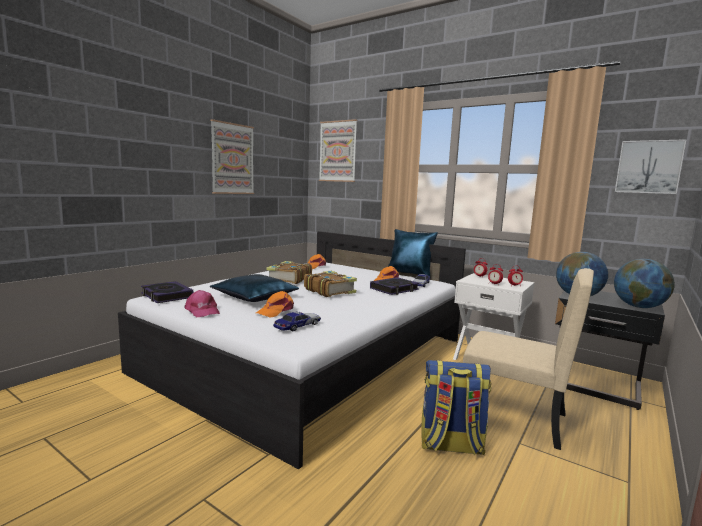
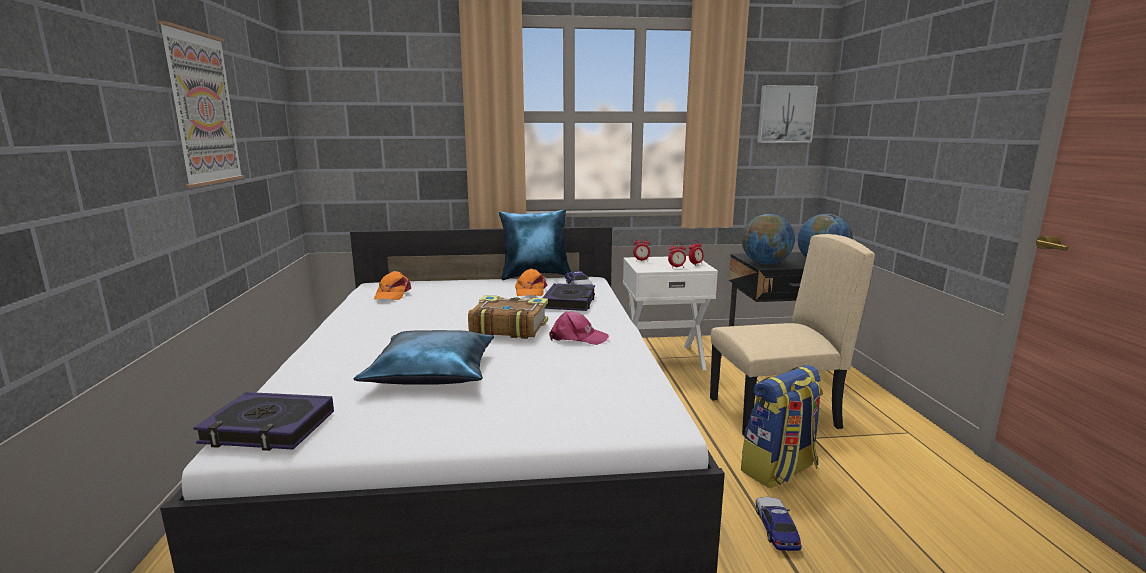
camera: 40 degrees left, 5 degrees up
(202, 311) = (414, 429): pink cap -> pink cap (577, 338)
(276, 311) = (521, 384): orange cap -> none
(289, 279) = (408, 326): book -> none
(298, 326) = (604, 395): toy car -> toy car (776, 528)
(338, 151) = (359, 87): picture -> none

